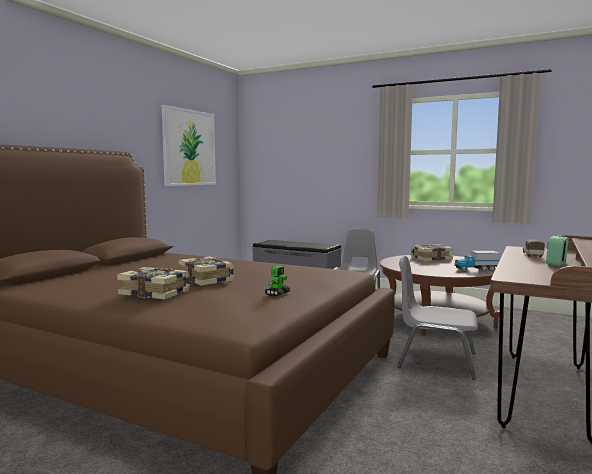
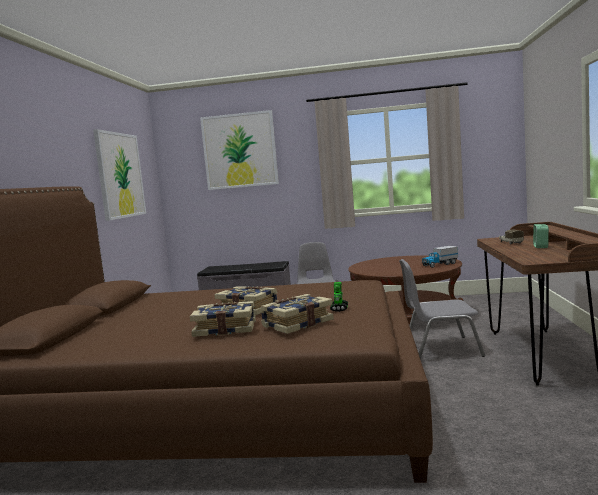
camera: 20 degrees left, 0 degrees up
(308, 133) = (240, 150): none -> picture
(430, 259) = (389, 261): book -> book (296, 324)

